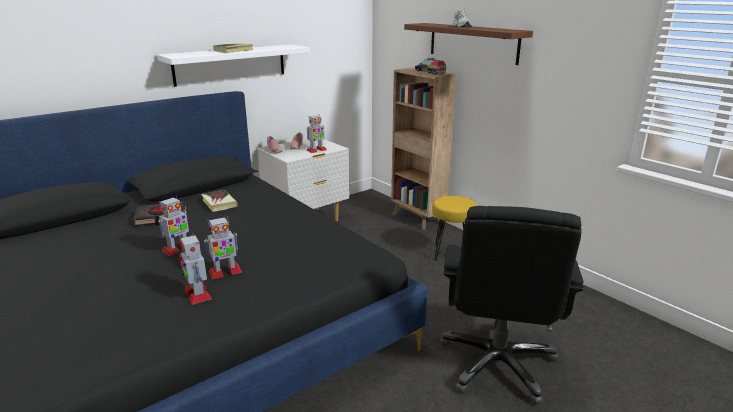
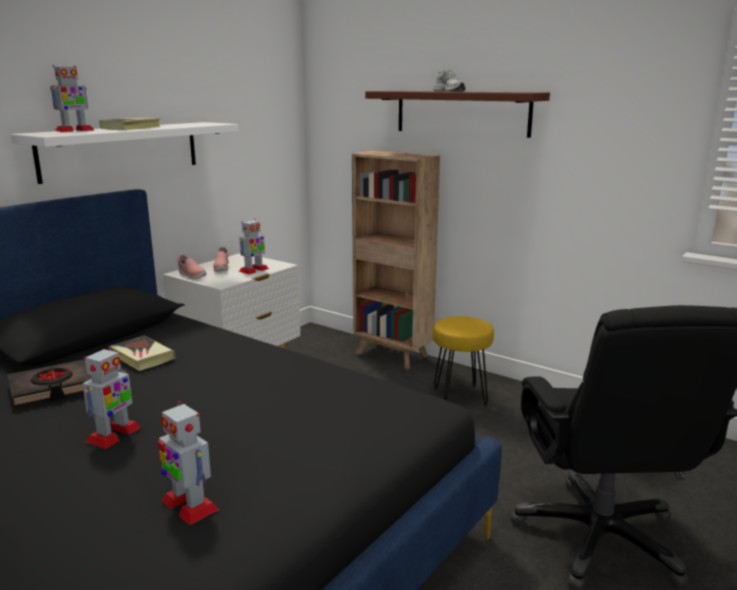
camera: 15 degrees left, 5 degrees down
(225, 272) = (214, 461): toy robot -> toy robot (74, 131)
(430, 72) = (403, 154): toy truck -> none

